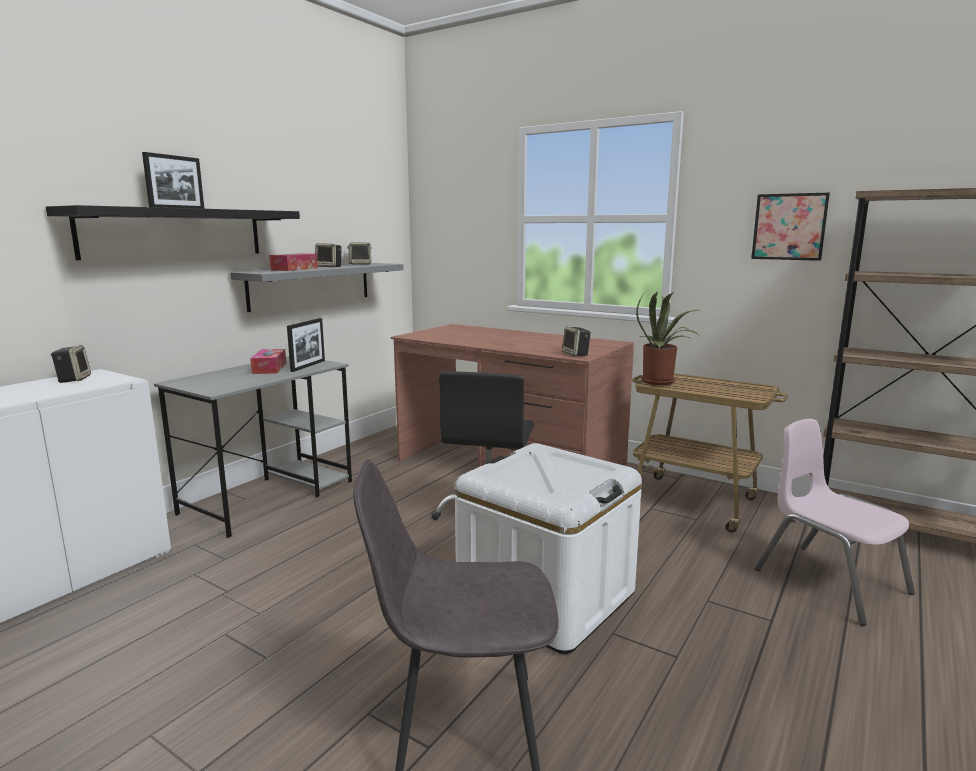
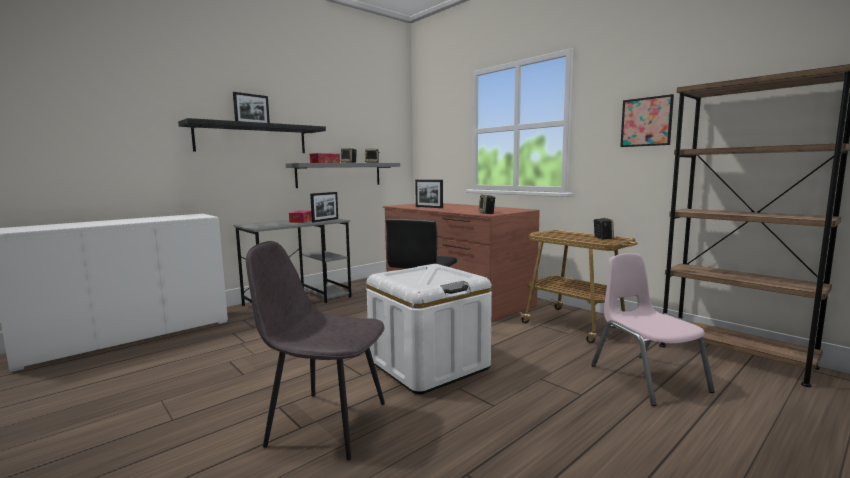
camera: 15 degrees right, 5 degrees down
(73, 379) = (183, 216): speaker -> speaker (602, 238)
(468, 339) = (429, 207): none -> picture frame
(661, 382) = (548, 234): potted plant -> none

